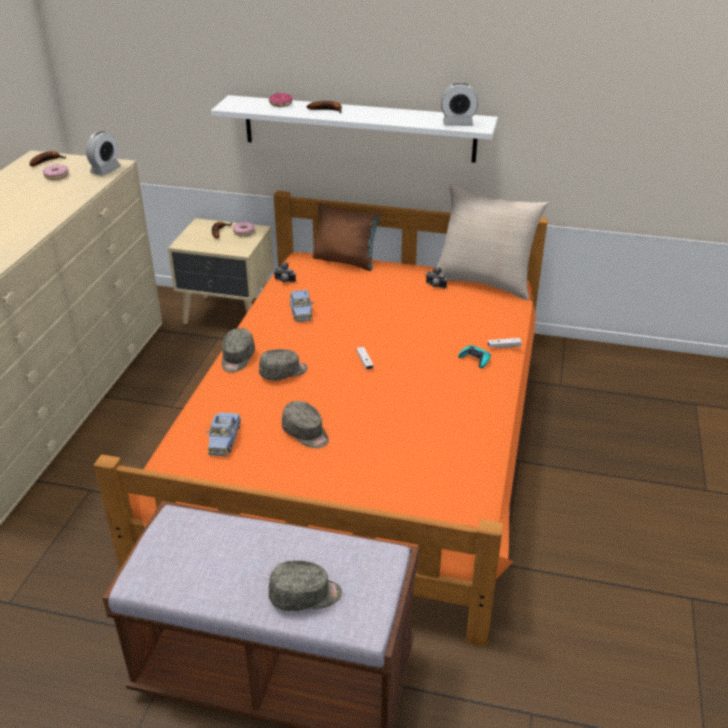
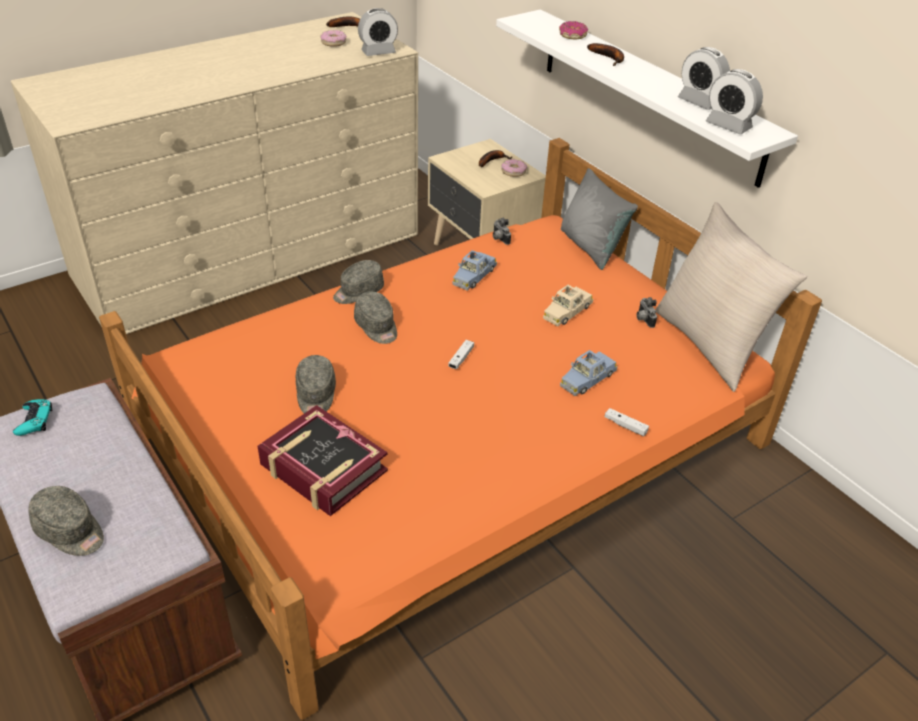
camera: 40 degrees right, 5 degrees up
(224, 439) = (249, 358): blue toy car -> blue toy car (587, 379)
(284, 372) = (377, 327): grey cap -> grey cap turned 45 degrees clockwise
(346, 261) = (591, 247): brown pillow -> grey pillow
(375, 470) = (323, 468): none -> book
(387, 303) = (567, 312): none -> beige toy car
(421, 117) = (699, 102): none -> alarm clock
(475, 359) = (573, 421): turquoise game controller -> turquoise game controller (34, 421)

